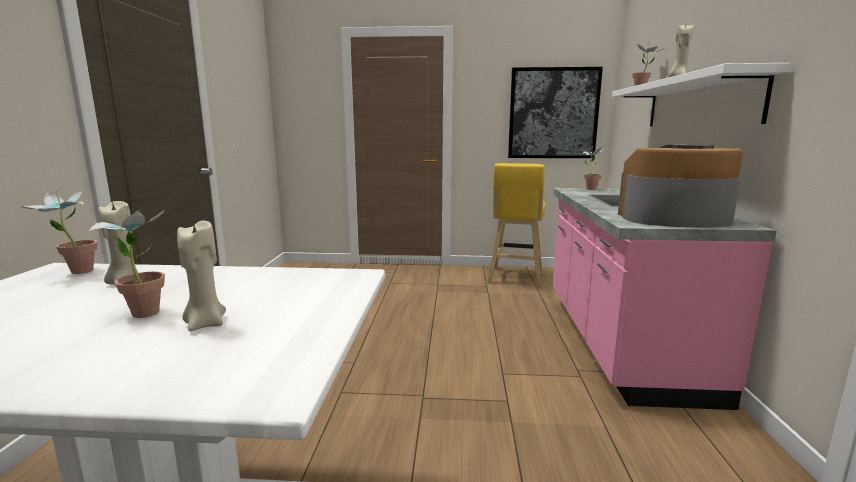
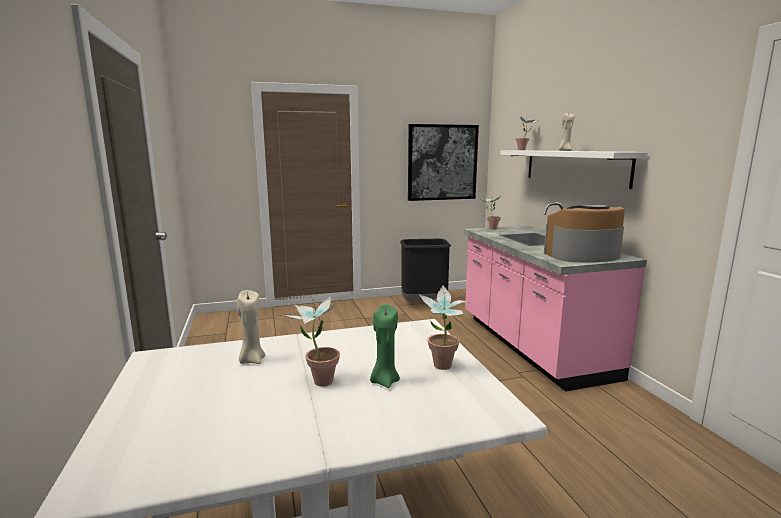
camera: 20 degrees left, 0 degrees up
(74, 273) = (182, 359): potted plant -> potted plant (442, 369)
(205, 324) = (384, 381): beige candle -> green candle
(515, 278) = (423, 304): yellow stool -> black trash can

